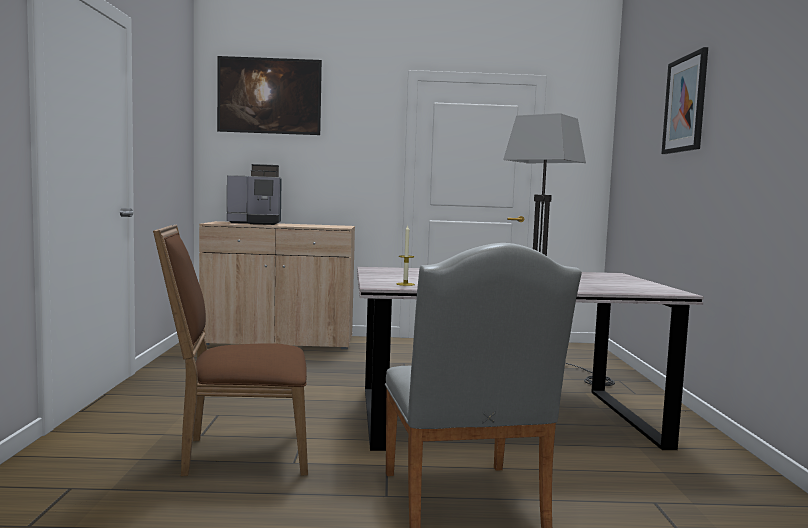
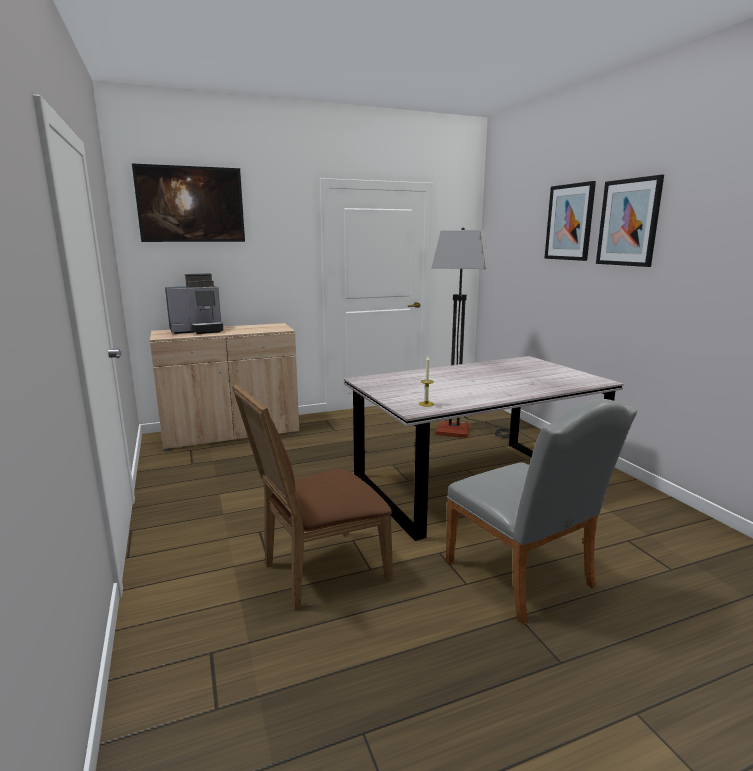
camera: 20 degrees left, 10 degrees up
(737, 91) = (628, 222): none -> picture

